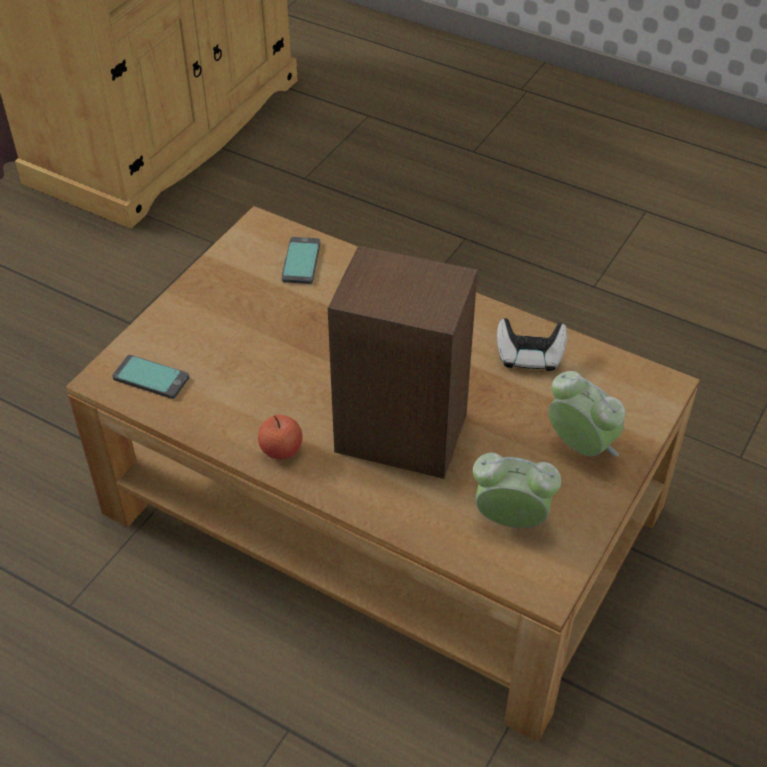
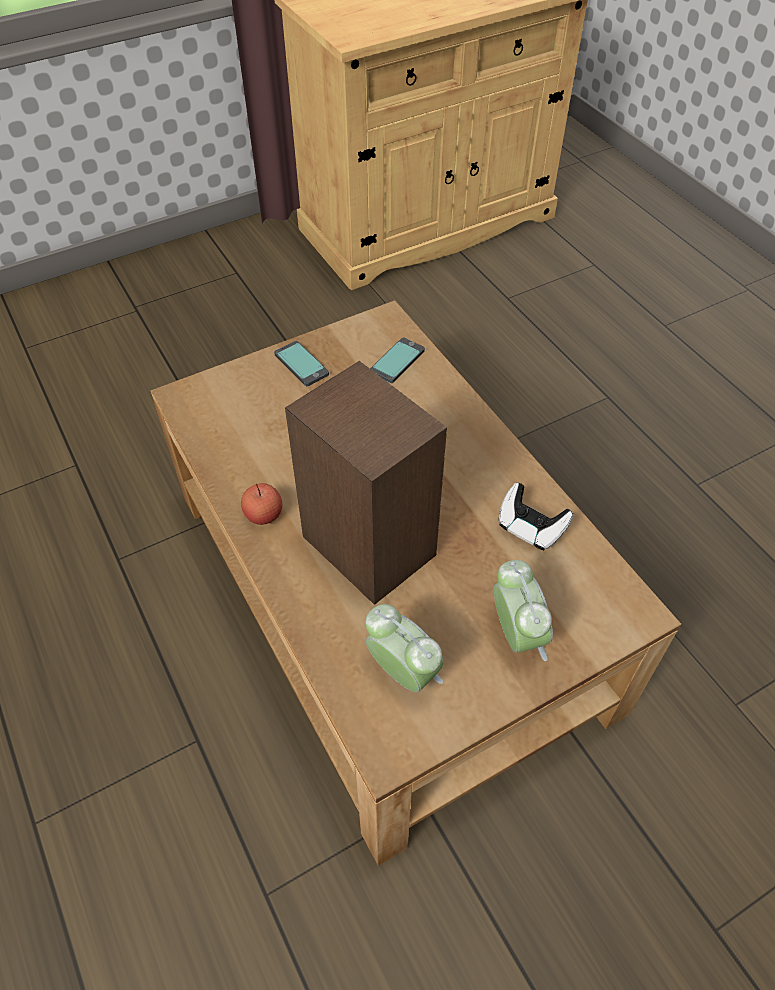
camera: 30 degrees right, 5 degrees up
(151, 377) = (213, 410): phone -> phone (301, 364)

